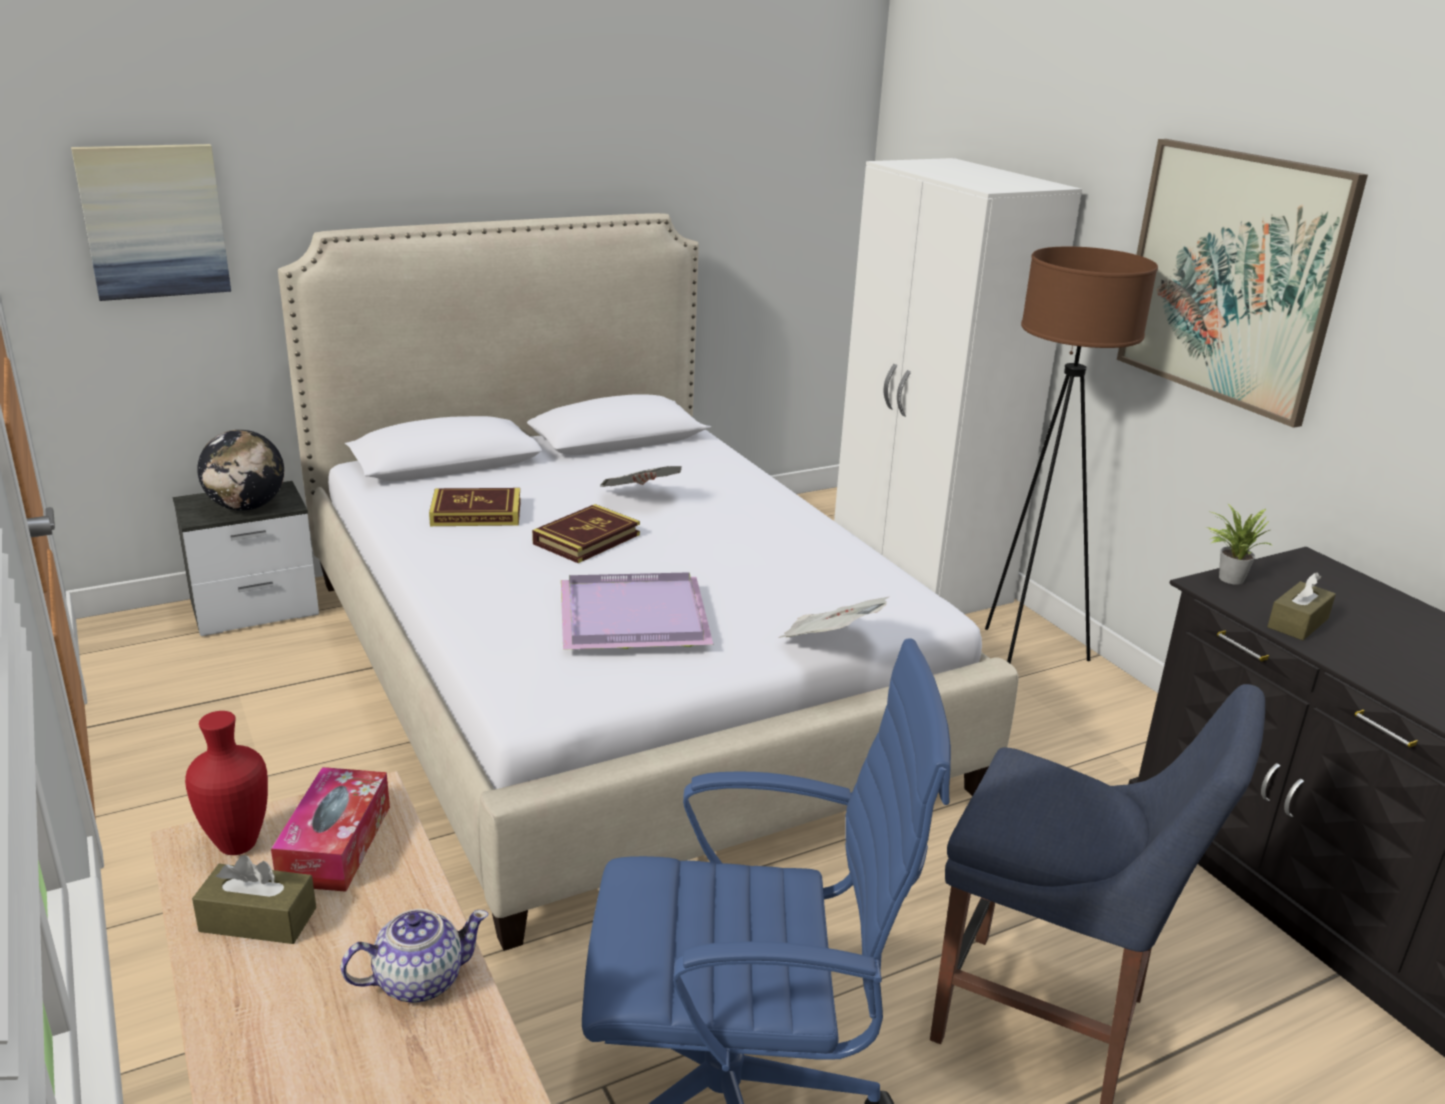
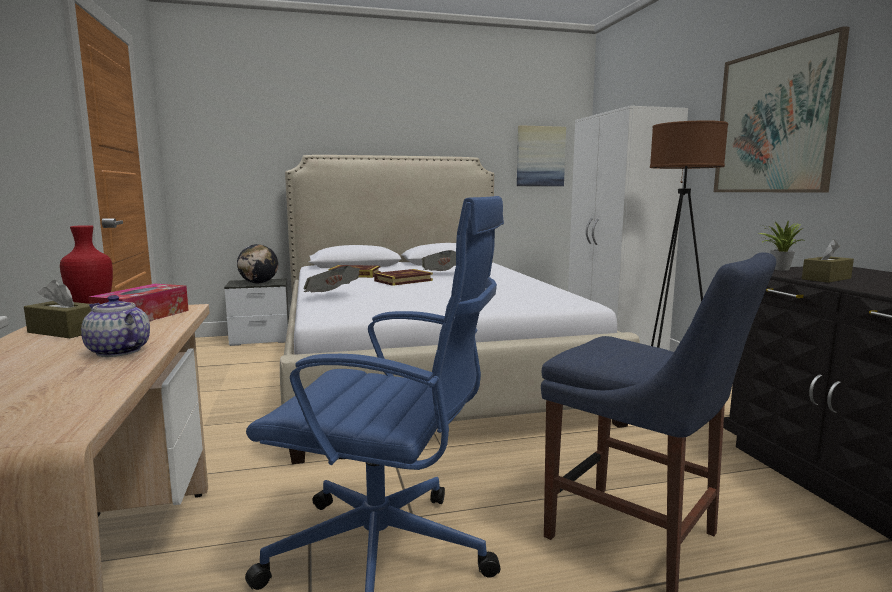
camera: 15 degrees right, 15 degrees down
(154, 221) = (233, 148): picture -> picture (540, 156)
(418, 980) = (118, 351): teapot -> teapot turned 135 degrees counterclockwise
(630, 615) = (404, 296): purple tray -> none
(830, 642) = (514, 307): newspaper -> newspaper (332, 296)

